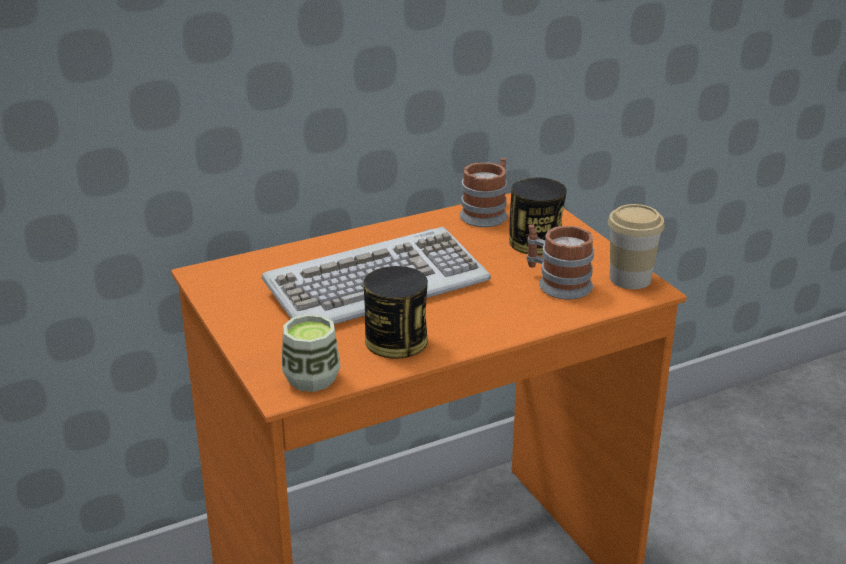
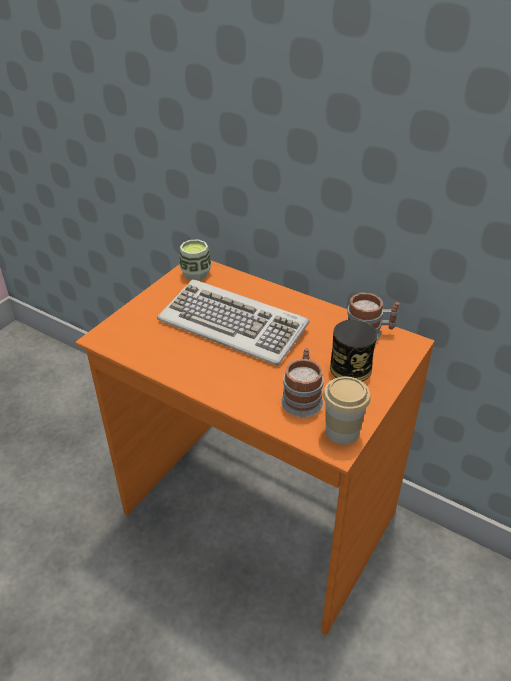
camera: 60 degrees right, 10 degrees up
(311, 378) = (118, 341): cup -> cup (196, 273)
(396, 341) = (177, 356): can -> none

